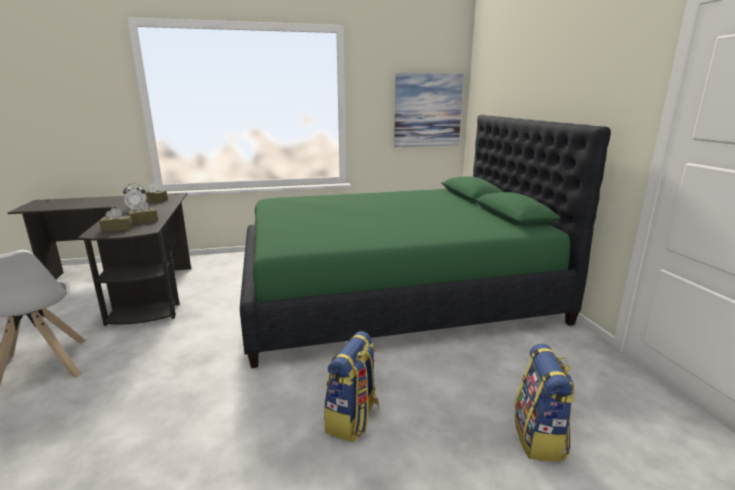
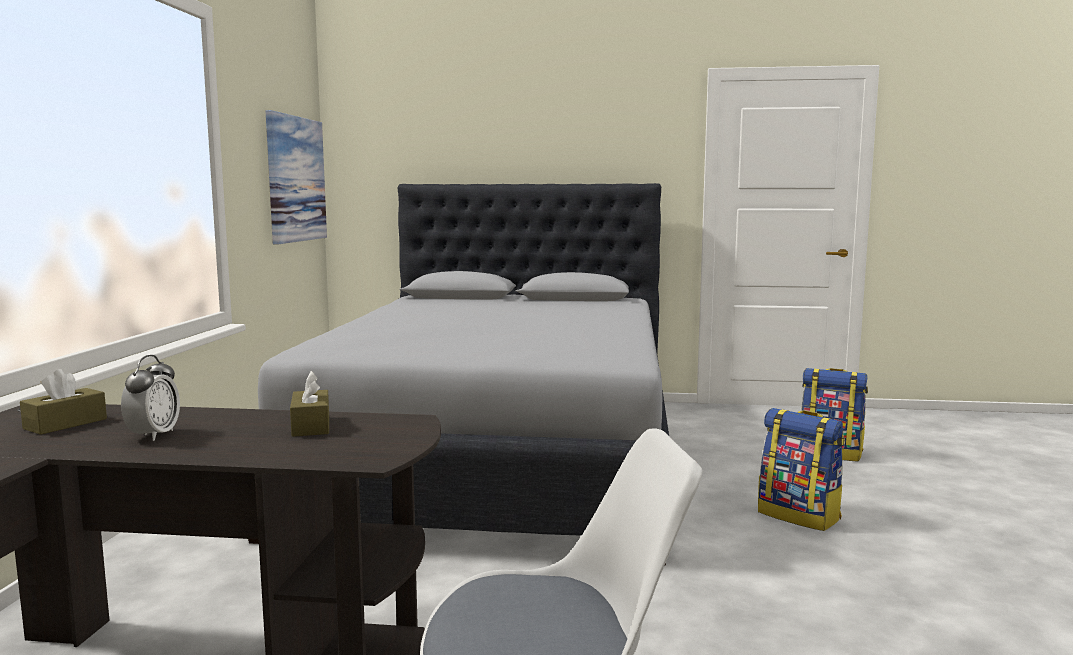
camera: 70 degrees left, 10 degrees down
(117, 228) = (353, 442): brown tissue box -> none
(393, 294) = (501, 455): green bed -> grey bed

